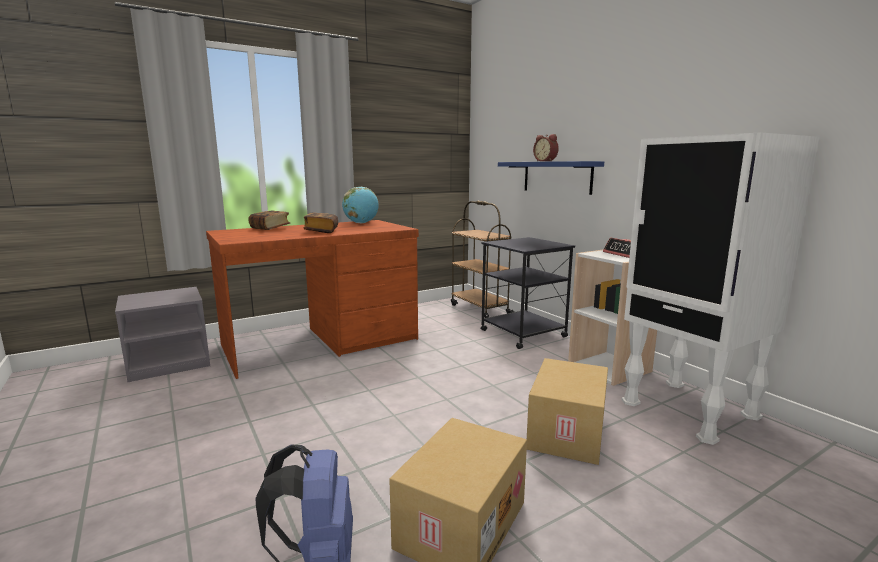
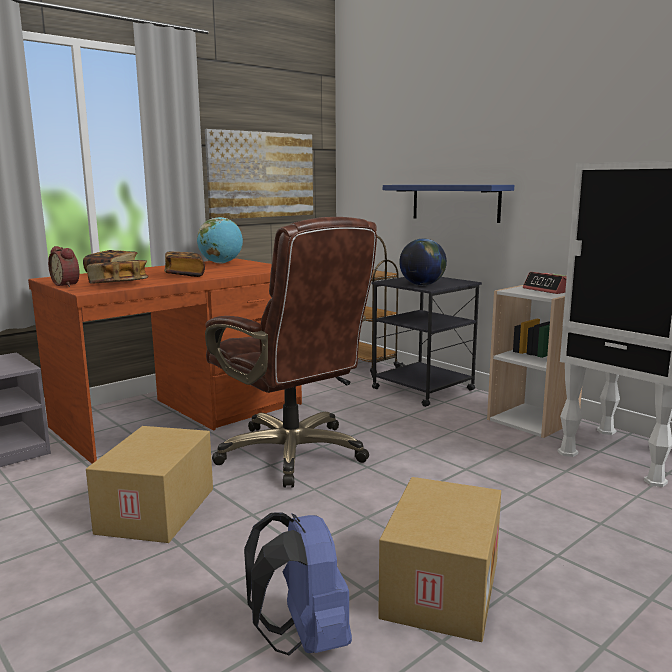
camera: 10 degrees left, 0 degrees up
(262, 237) = (118, 284): none -> book
(390, 381) = (292, 452): none -> brown office chair
(404, 154) = (262, 175): none -> picture
(521, 246) = (422, 285): none -> globe
(546, 161) = (444, 184): alarm clock -> alarm clock (68, 284)
(568, 432) = (515, 489): cardboard box -> cardboard box (158, 511)

